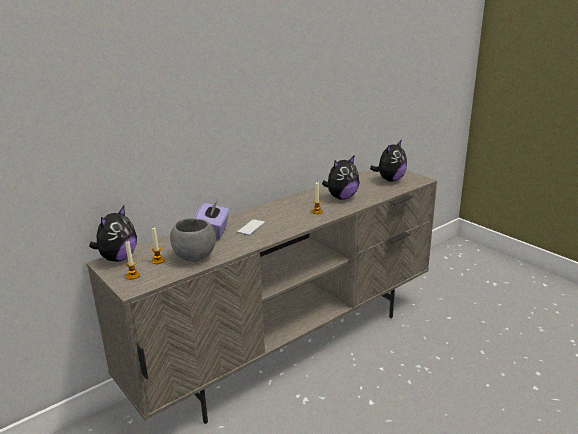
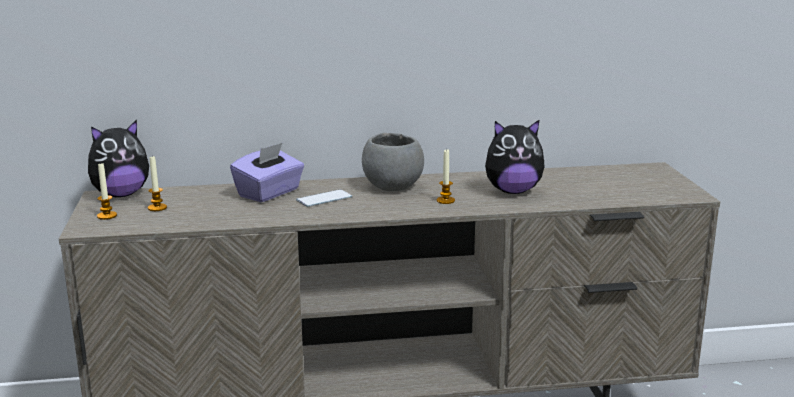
camera: 30 degrees right, 5 degrees down
(195, 257) = (203, 214): grey bowl -> grey bowl (392, 187)
(390, 180) = (632, 184): plush toy -> none

